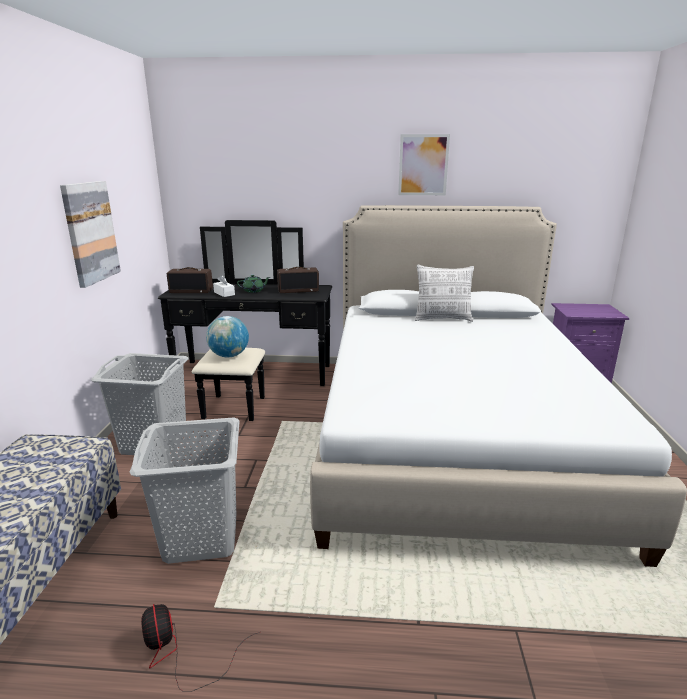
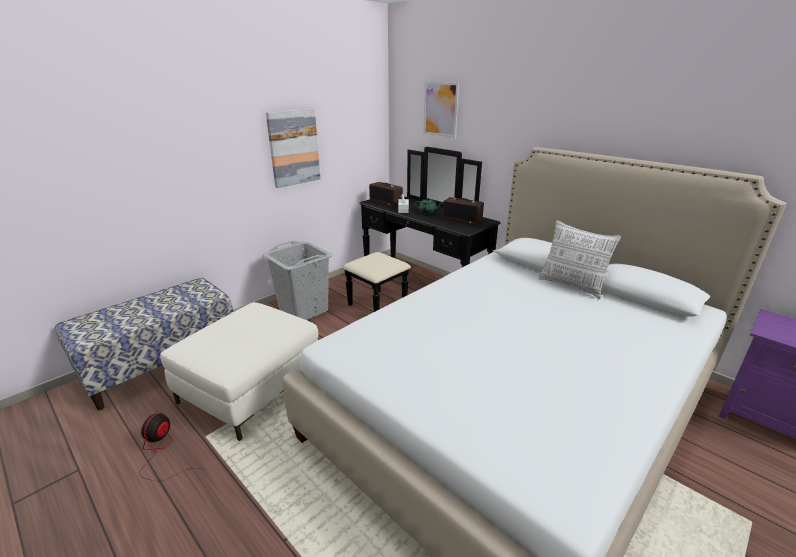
camera: 40 degrees right, 5 degrees up
(200, 537) = (252, 387): grey laundry basket -> white ottoman
(229, 355) = (374, 262): globe -> none
(423, 165) = (612, 107): picture -> picture (440, 109)

